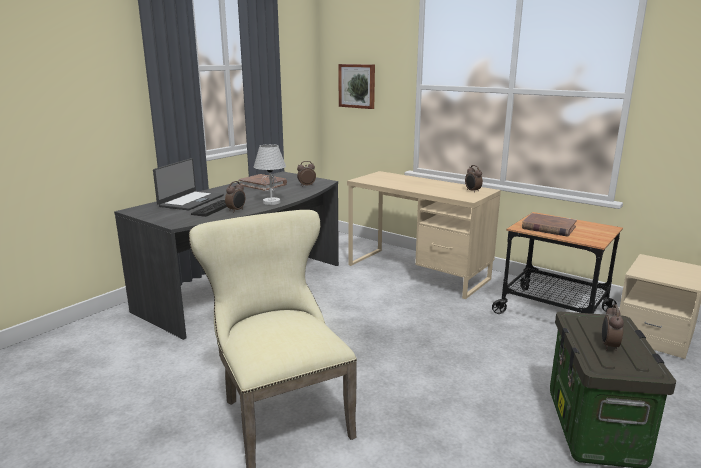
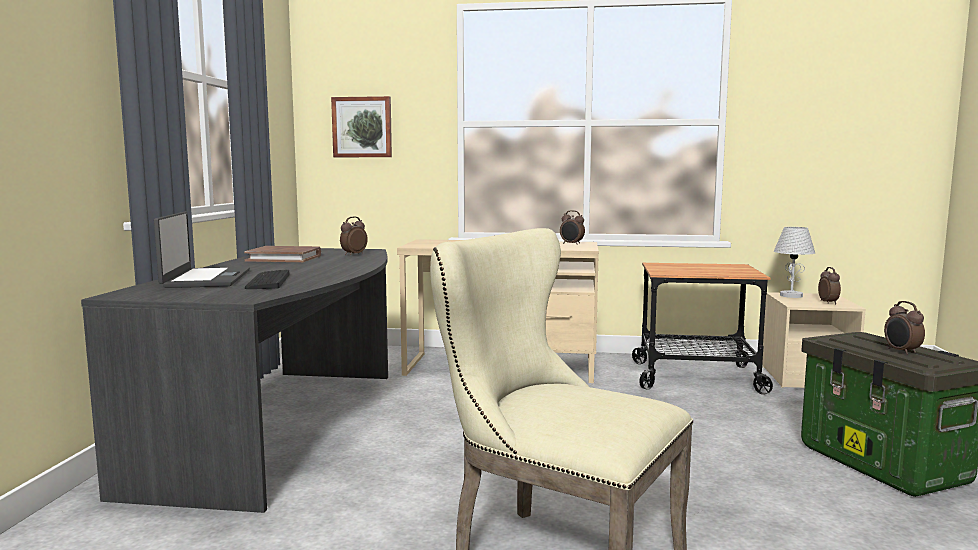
camera: 30 degrees left, 10 degrees down
(236, 210) = (313, 279): alarm clock -> alarm clock (828, 303)
(271, 202) = (344, 269): white table lamp -> white table lamp (790, 295)
(548, 227) = (687, 270): brown book -> none

